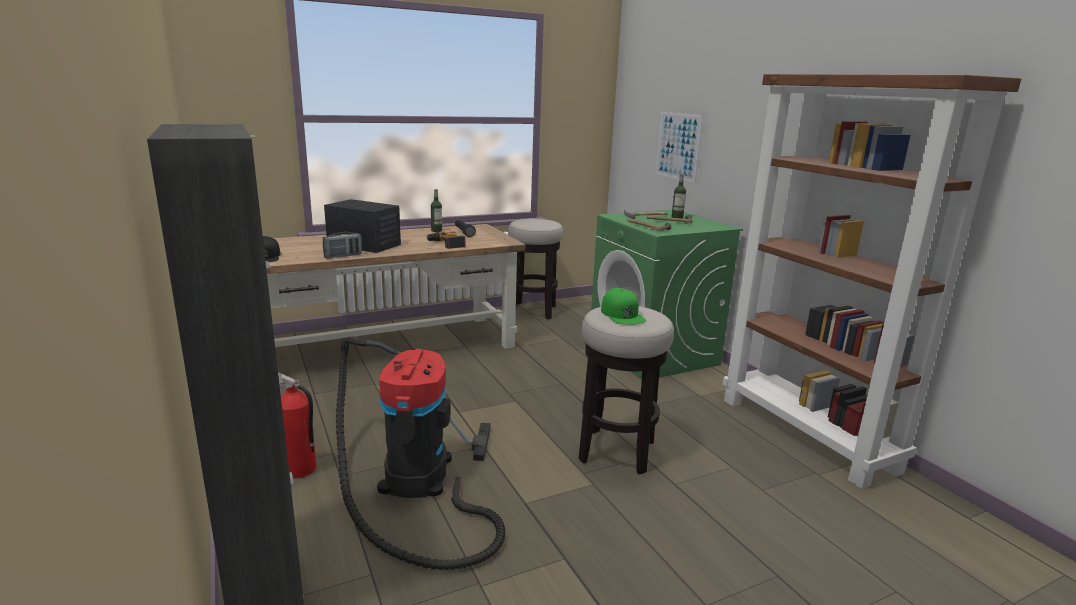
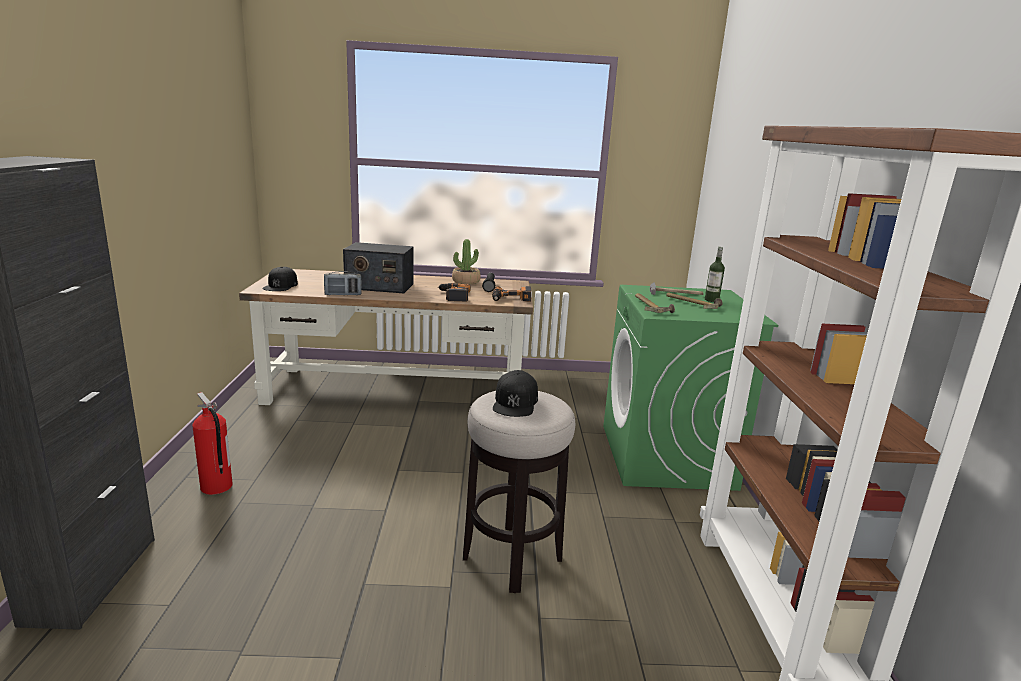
camera: 25 degrees right, 0 degrees up
(364, 244) = (379, 286): radio -> radio turned 135 degrees clockwise
(416, 481) = (293, 528): vacuum cleaner -> none
(436, 231) = (466, 281): bottle -> potted plant
(498, 240) = (511, 299): none -> power drill
(533, 311) = (575, 381): stool -> none
(622, 314) = (515, 402): green cap -> black cap
(678, 146) = (742, 214): picture -> none

